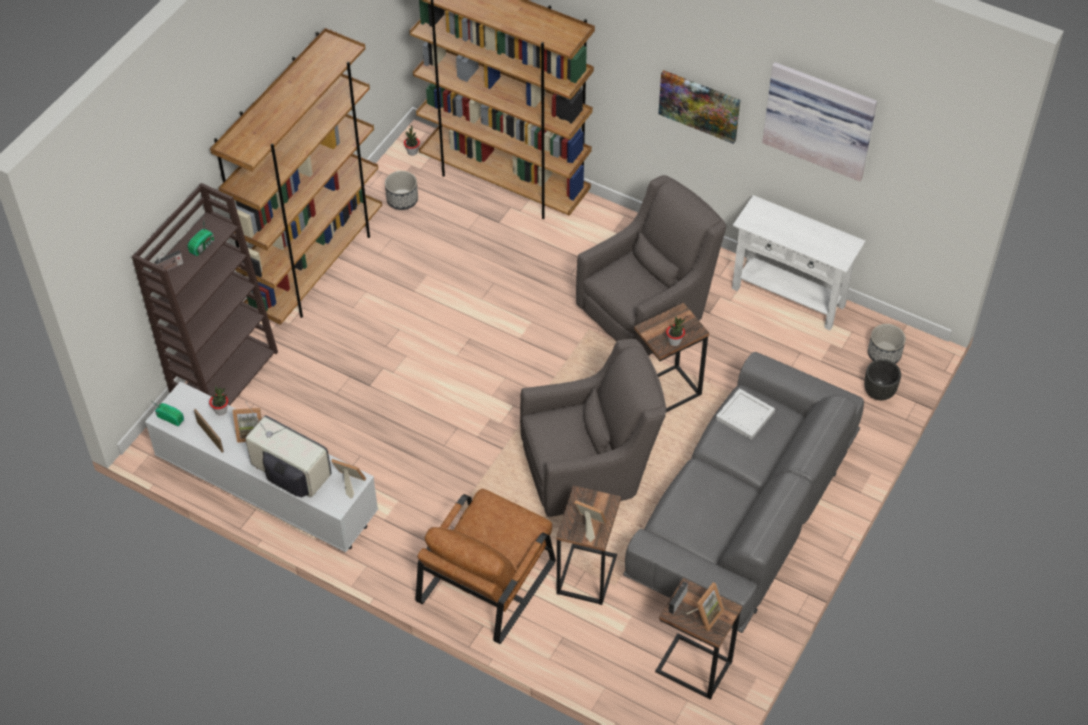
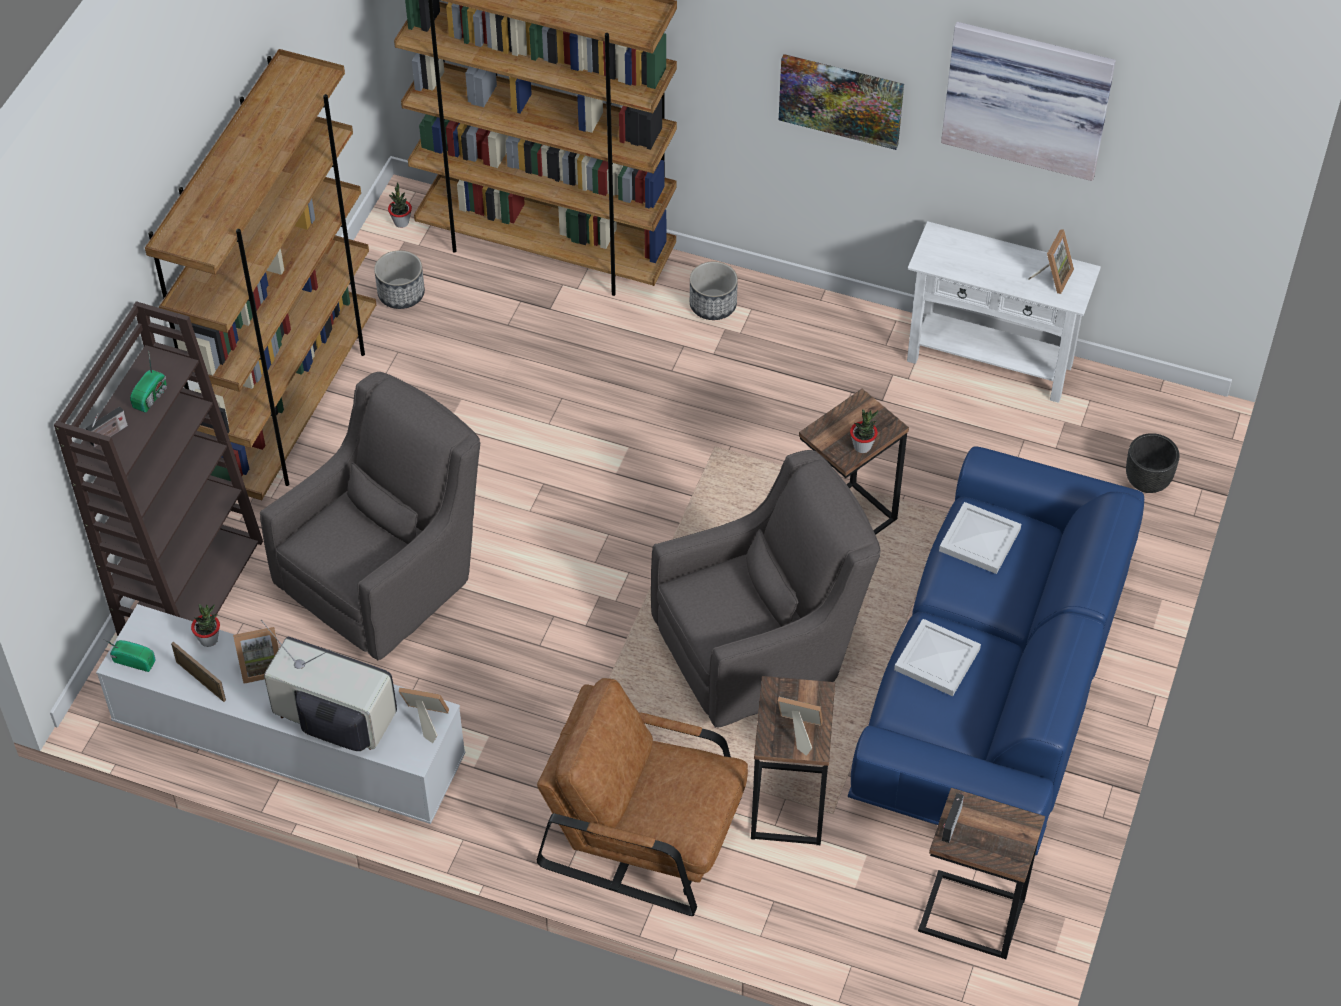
camera: 10 degrees left, 0 degrees up
(487, 579) = (645, 833): brown armchair -> brown armchair turned 90 degrees clockwise
(648, 312) = (795, 411): grey armchair -> grey armchair (387, 580)
(698, 492) = (937, 661): none -> white tray
(705, 615) = (995, 837): picture frame -> picture frame (1052, 277)
(742, 517) = (993, 688): grey sofa -> blue sofa
(884, 354) = (1142, 426): planter -> planter (713, 305)

